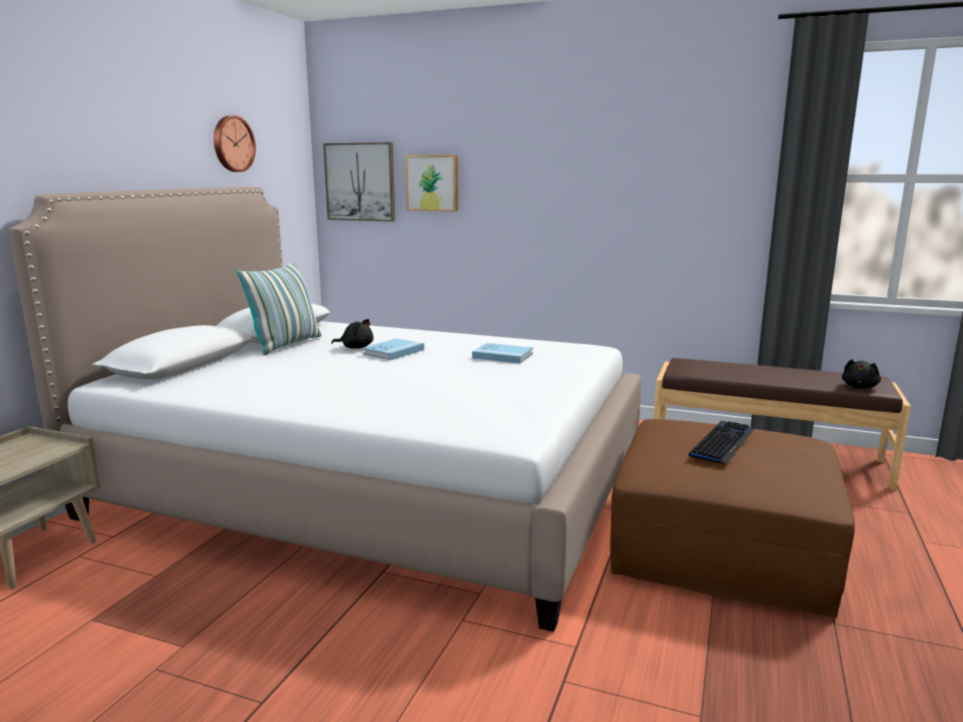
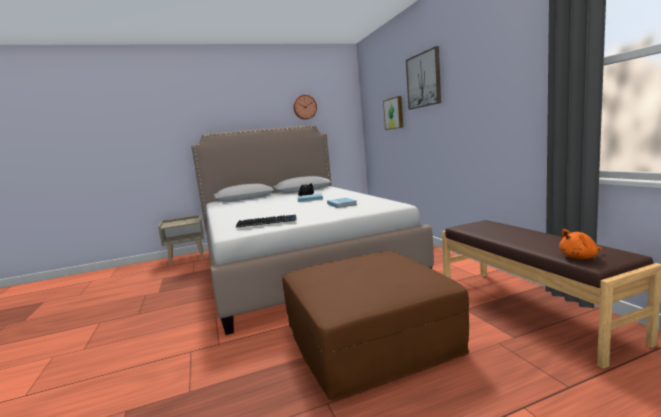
camera: 50 degrees right, 5 degrees down
(286, 345) = (290, 194): pillow -> none
(360, 182) = (373, 117): picture -> picture (424, 80)
(722, 443) = (367, 267): keyboard -> keyboard (267, 222)
(859, 387) = (580, 257): black plush toy -> orange plush toy

